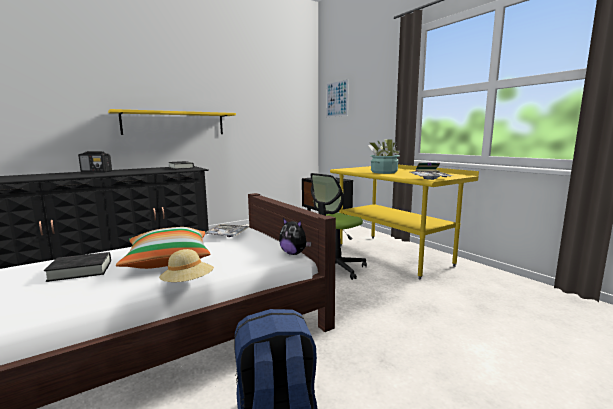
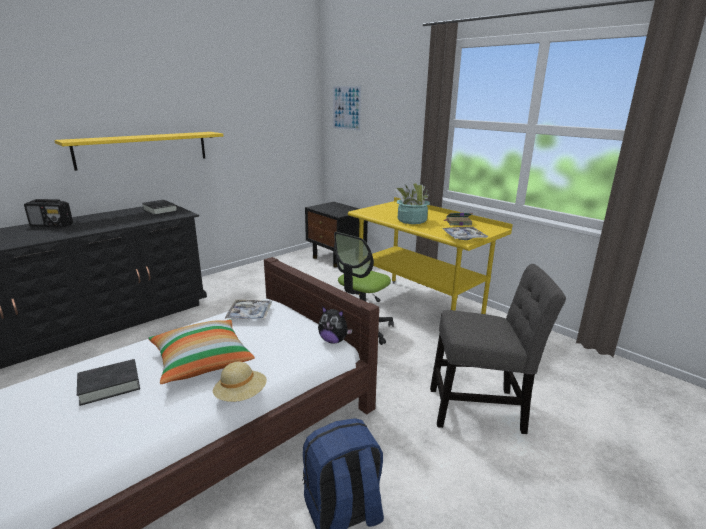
camera: 10 degrees left, 10 degrees up
(446, 337) = (481, 409): none -> grey chair

